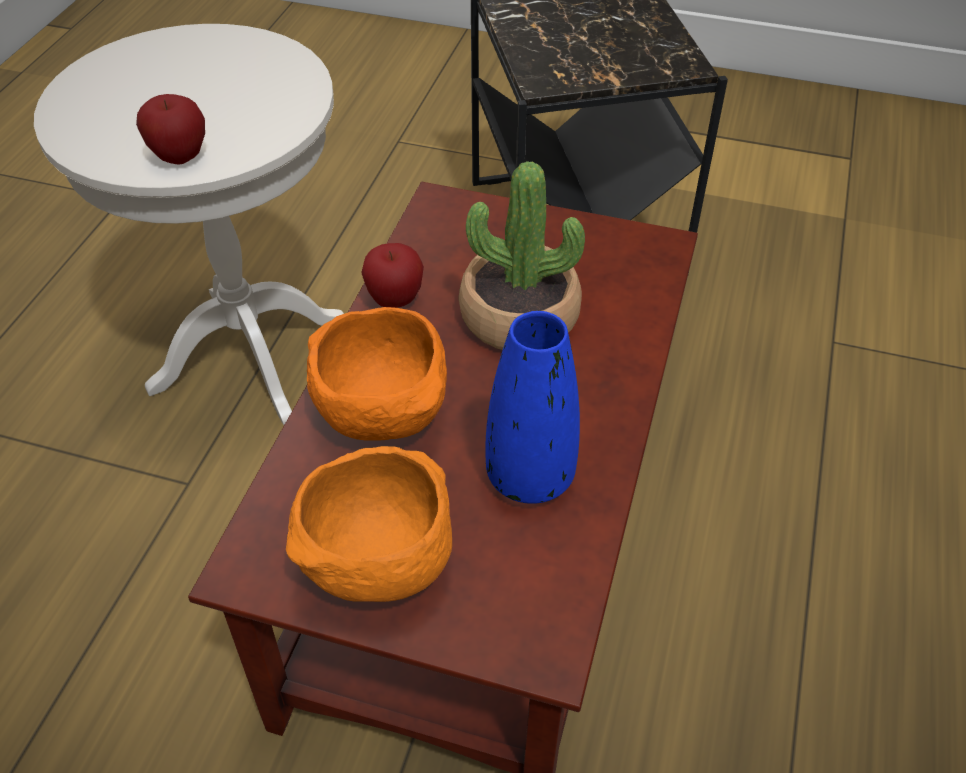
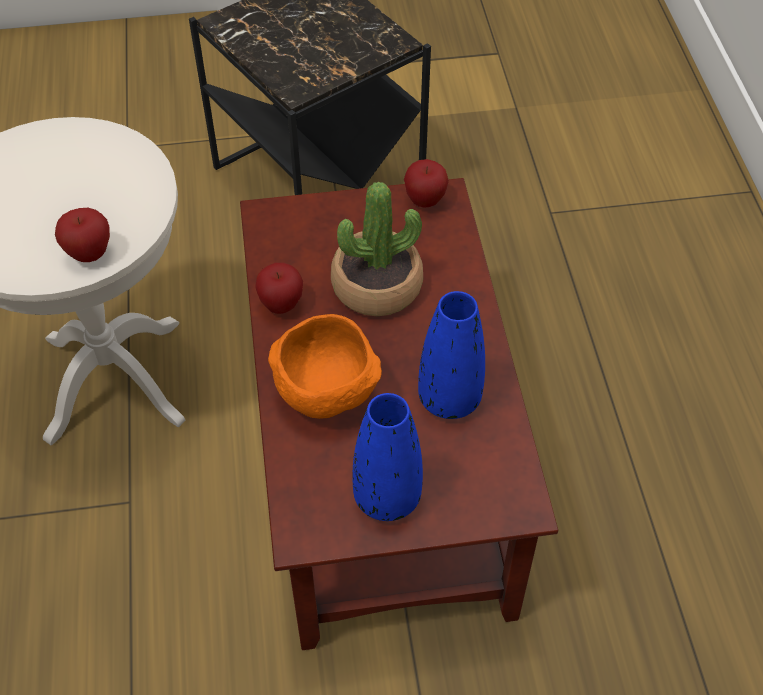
camera: 25 degrees left, 5 degrees up
(377, 567) = (387, 497): orange bowl -> blue vase
(634, 243) = (425, 201): none -> apple

